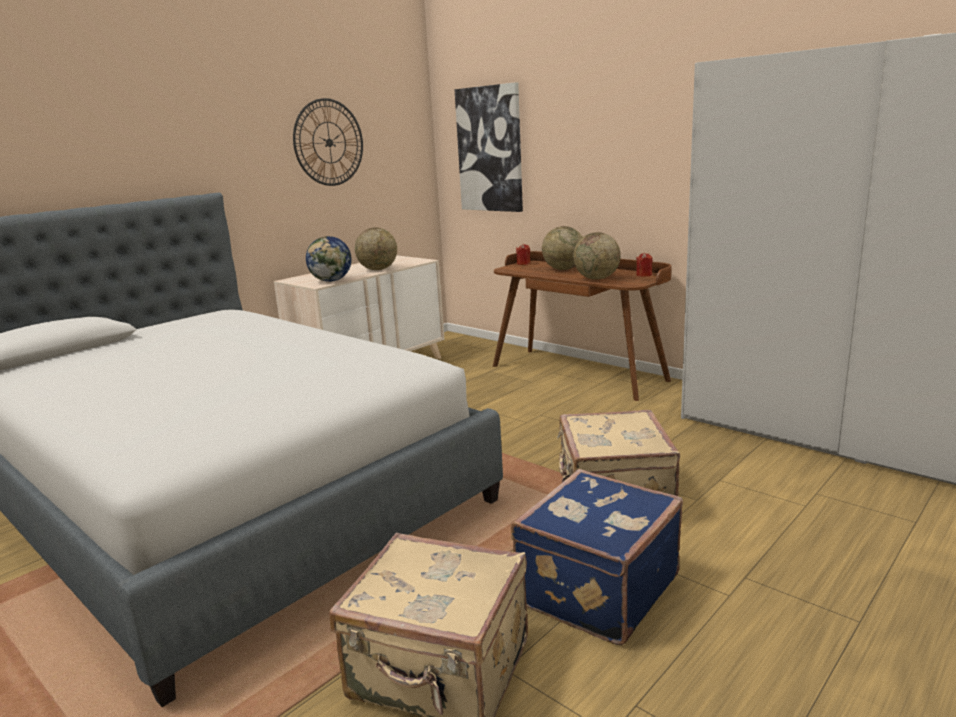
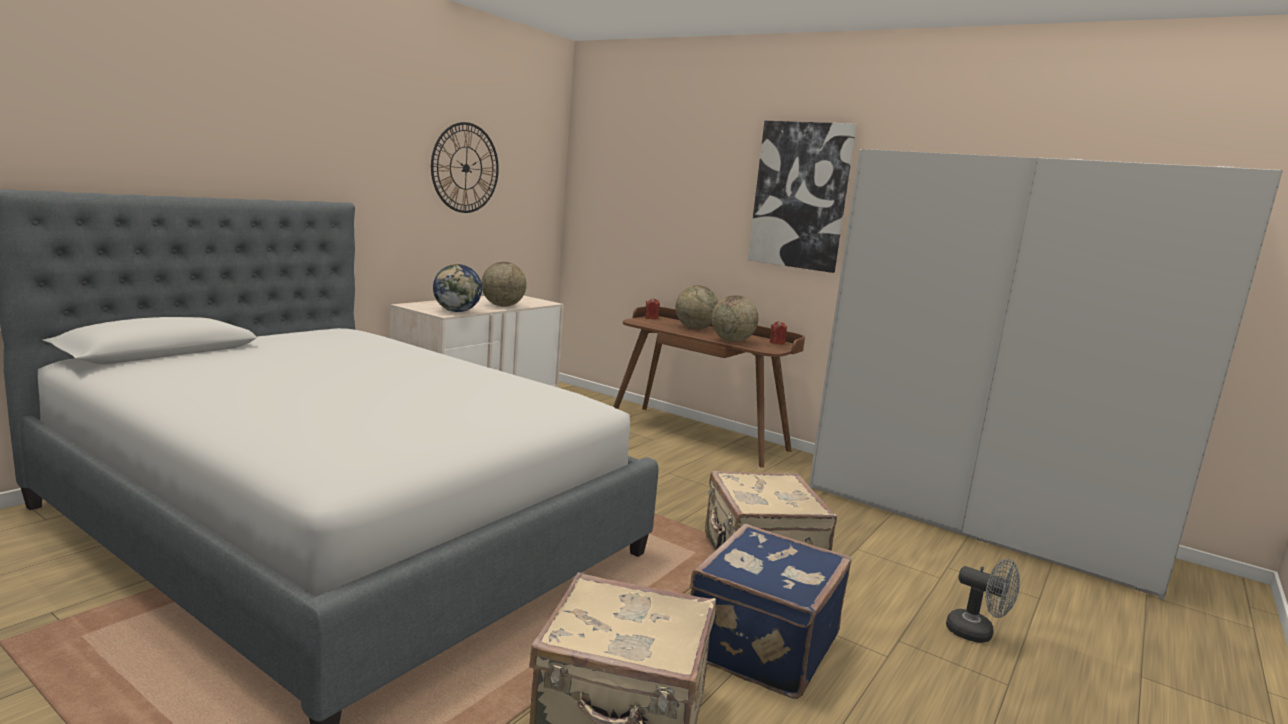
camera: 10 degrees left, 5 degrees down
(490, 149) = (626, 199): picture -> picture (800, 195)
(835, 566) = (977, 634): none -> grey fan

